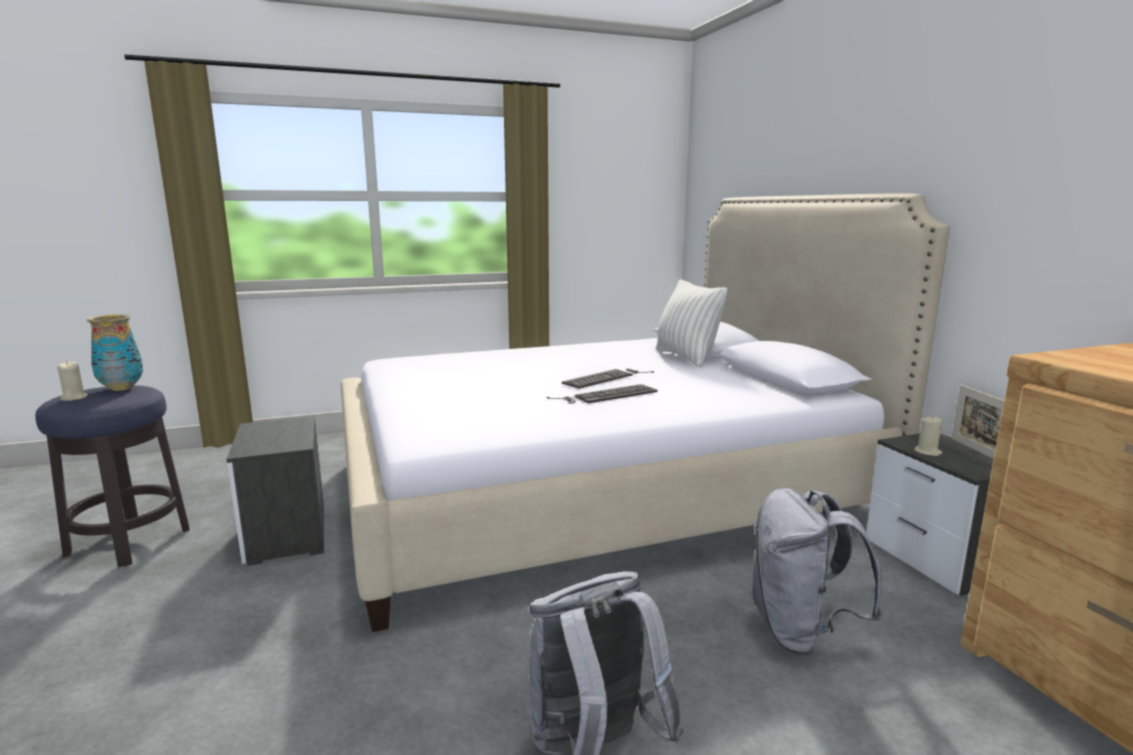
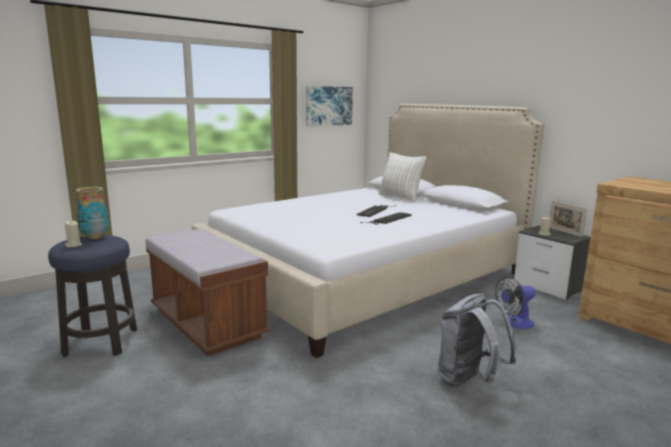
camera: 20 degrees left, 0 degrees up
(286, 536) = (207, 324): nightstand -> brown bench
(613, 204) = (328, 106): none -> picture
(800, 632) = (514, 323): grey backpack -> fan

